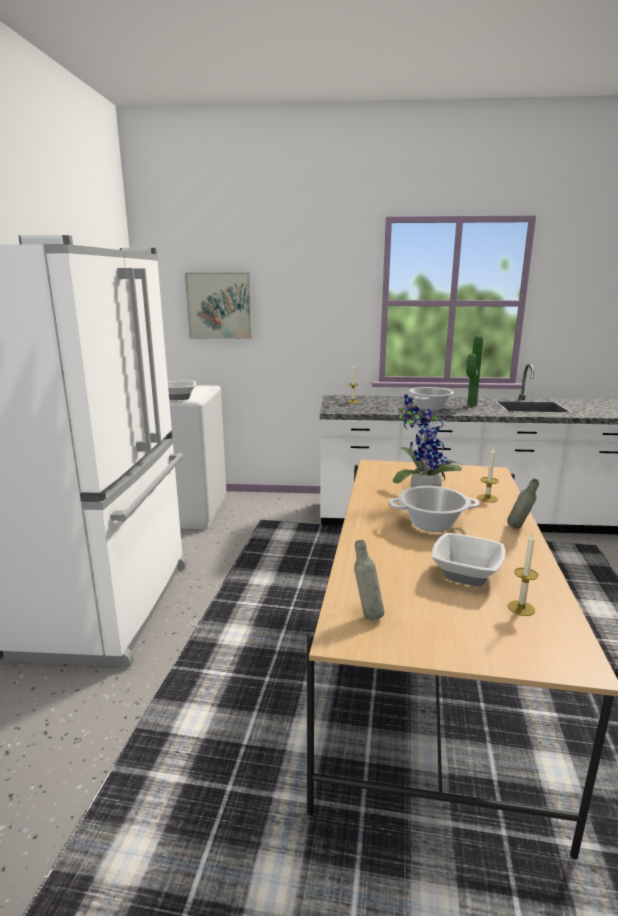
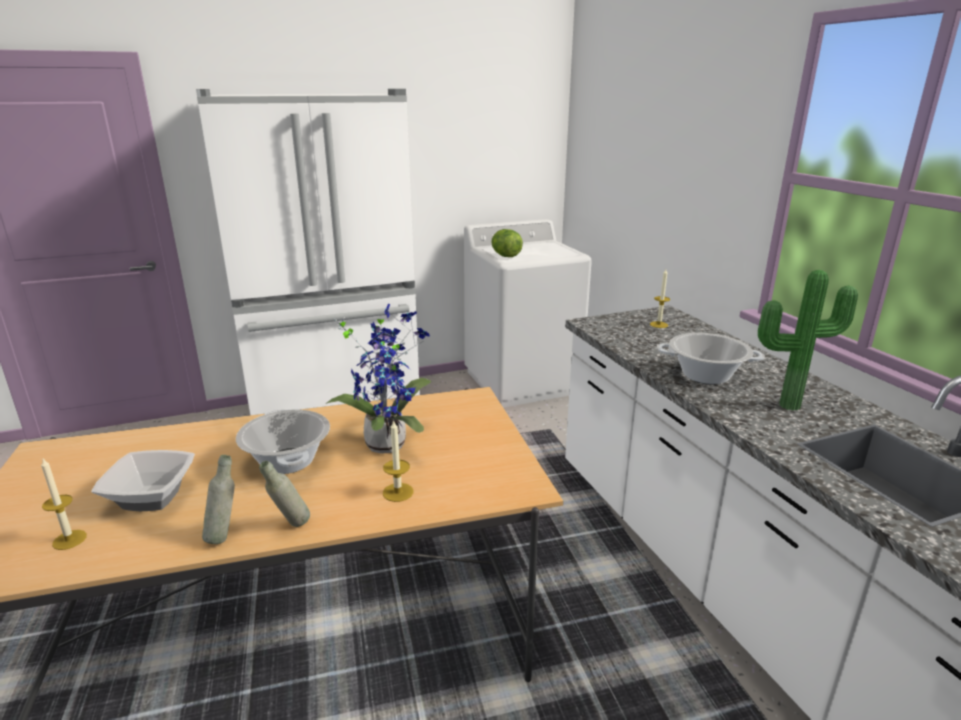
camera: 65 degrees right, 5 degrees up
(179, 398) = (505, 256): bowl -> lettuce
(219, 306) = (619, 155): picture -> none
(367, 614) = (76, 455): grey bottle -> grey bottle (225, 536)

